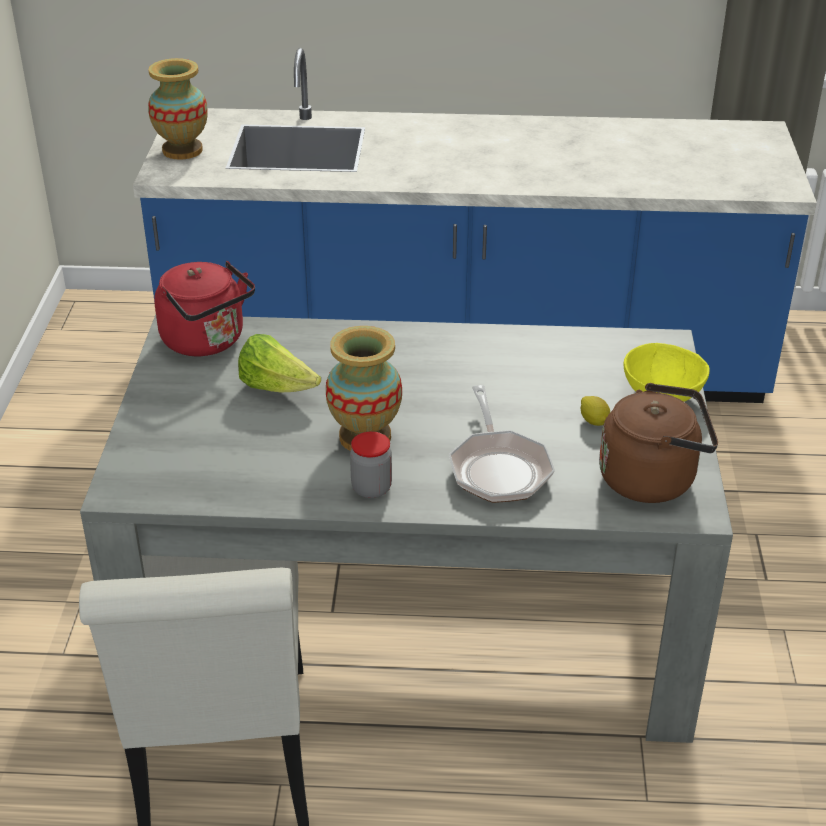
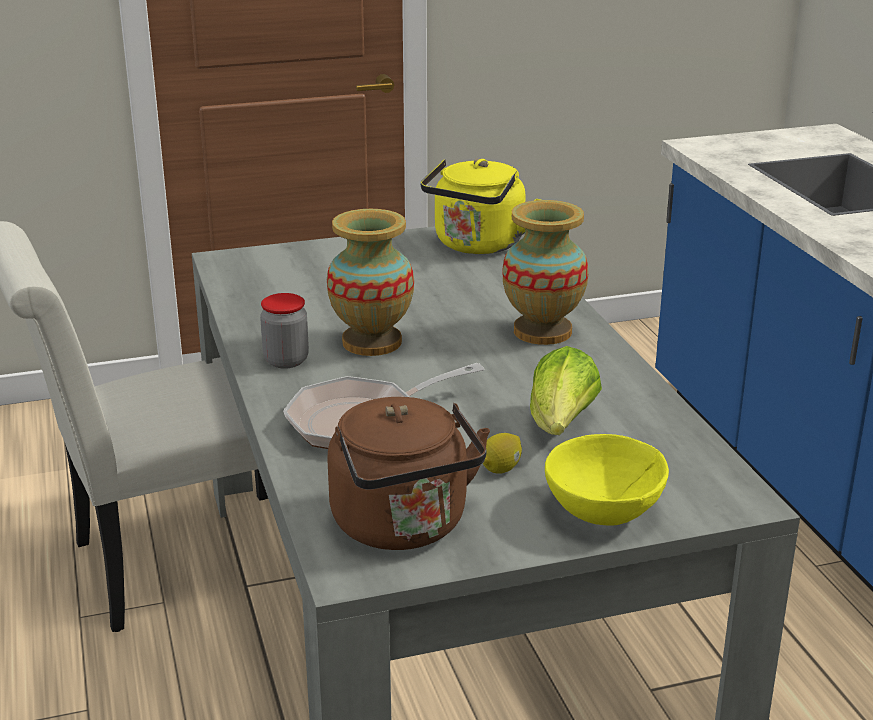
camera: 70 degrees right, 10 degrees down
(182, 150) = (756, 143): vase -> vase (543, 332)
(207, 342) = (477, 246): red kettle -> yellow kettle
(277, 387) = (426, 288): lettuce -> lettuce (561, 425)

